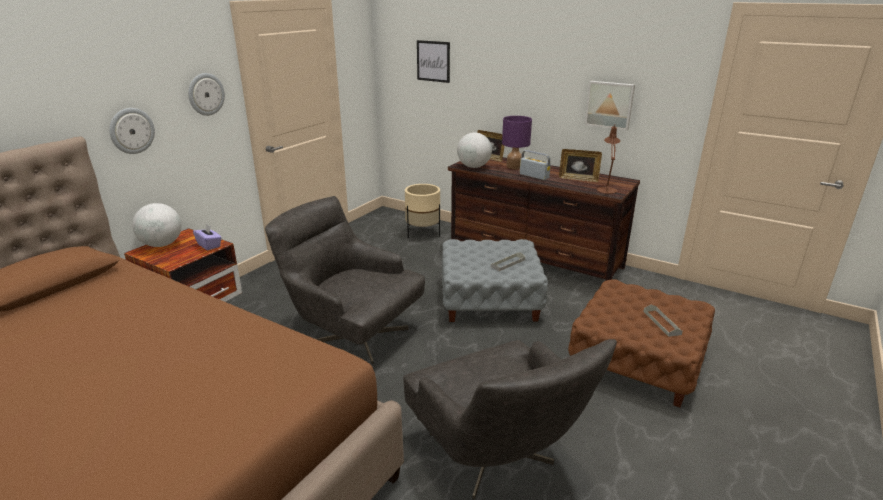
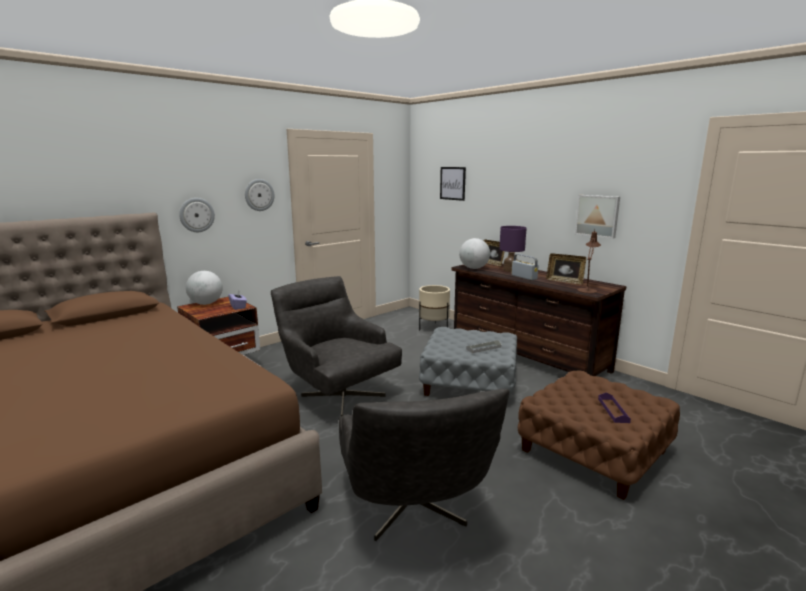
camera: 15 degrees right, 10 degrees down
(661, 323) = (613, 410): grey tray -> purple tray

